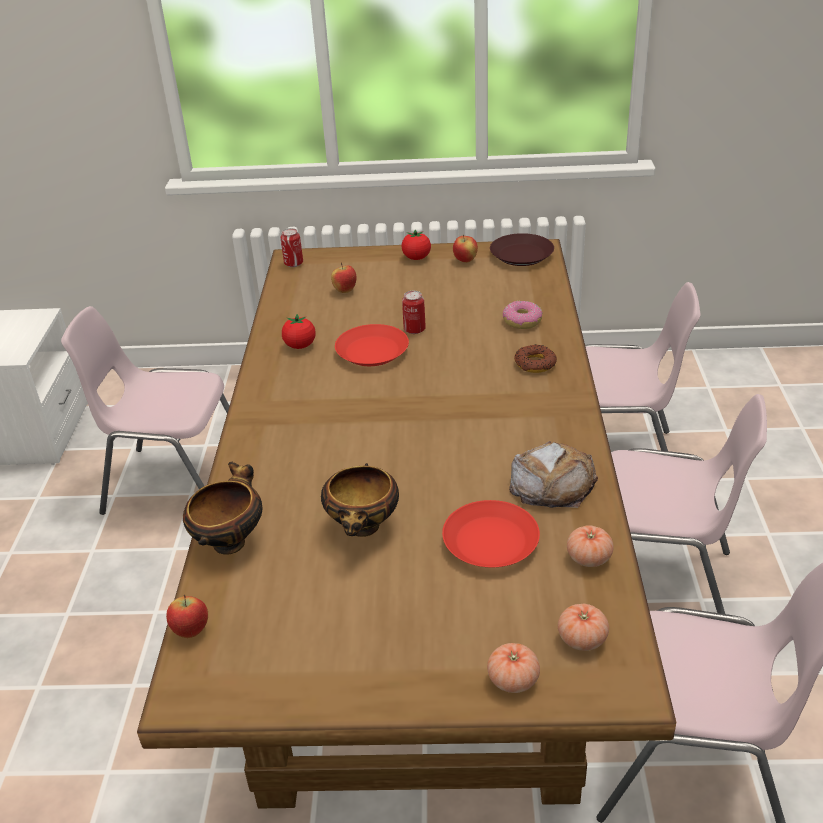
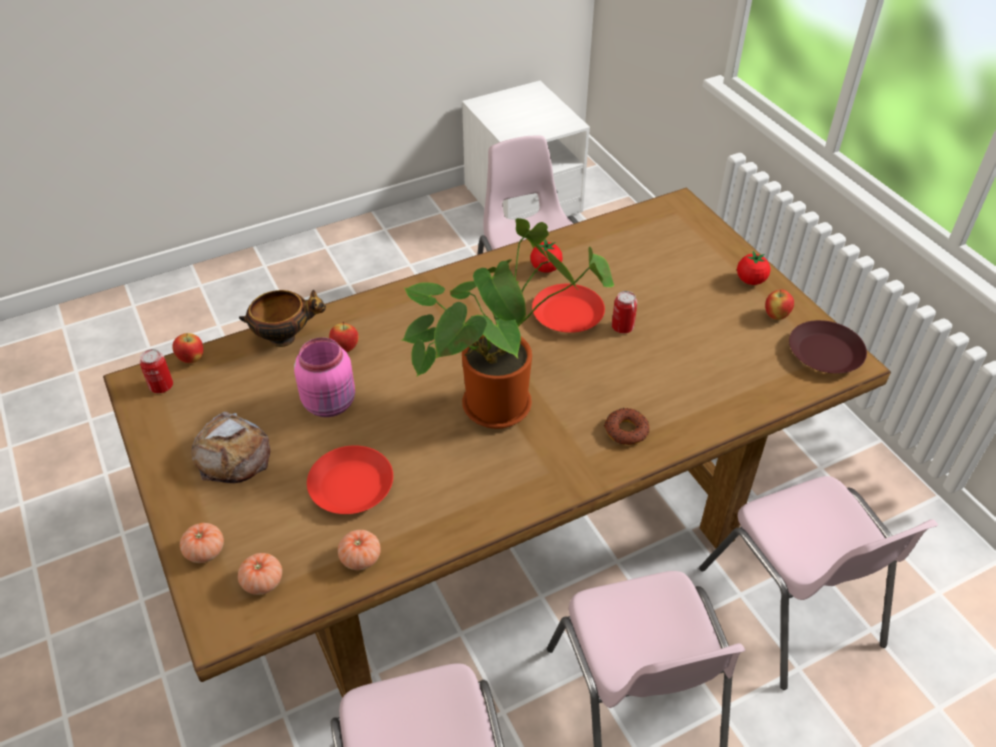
camera: 60 degrees right, 10 degrees up
(293, 263) = (671, 209): can -> can (161, 386)
(345, 291) = (652, 258): apple -> apple (345, 348)
(364, 529) = (331, 403): bowl -> pink jar
(448, 418) = (500, 400): none -> potted plant
(522, 321) = (694, 396): donut -> none
(552, 483) = (447, 502): bread -> bread (233, 455)

